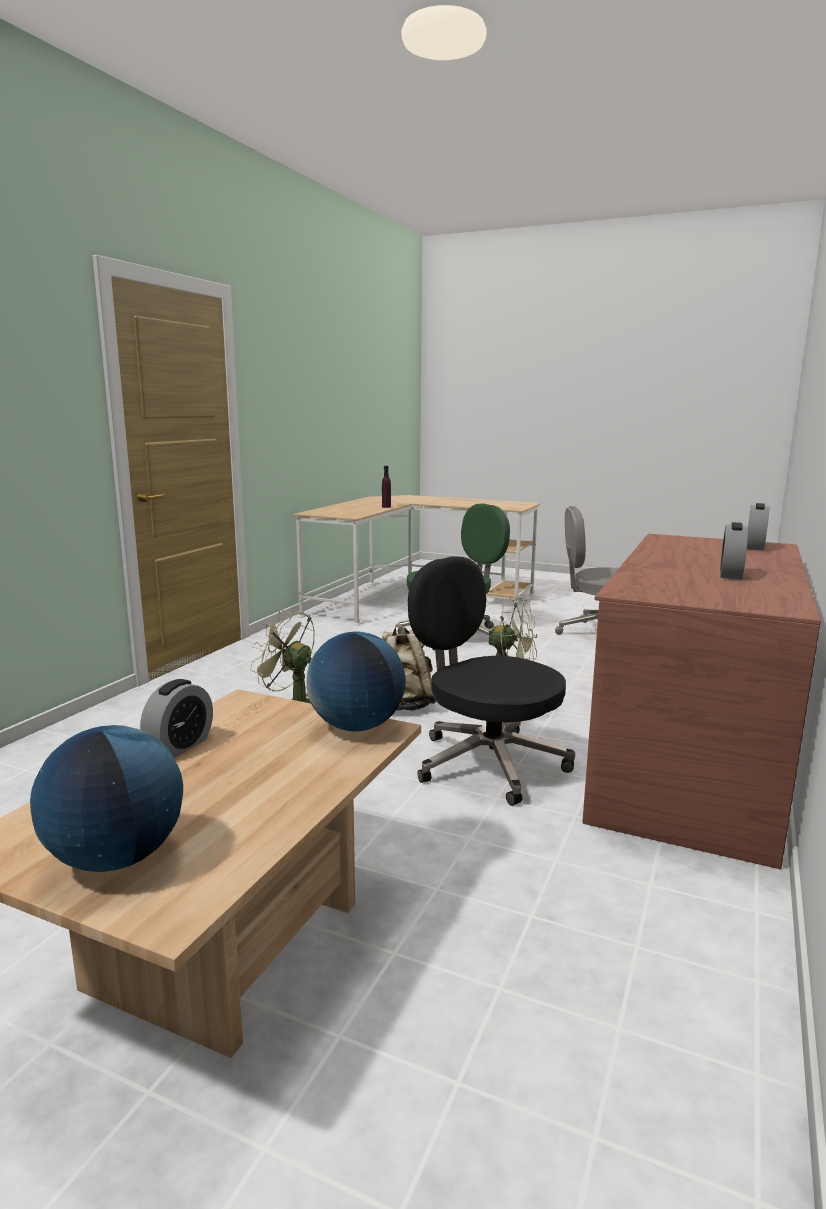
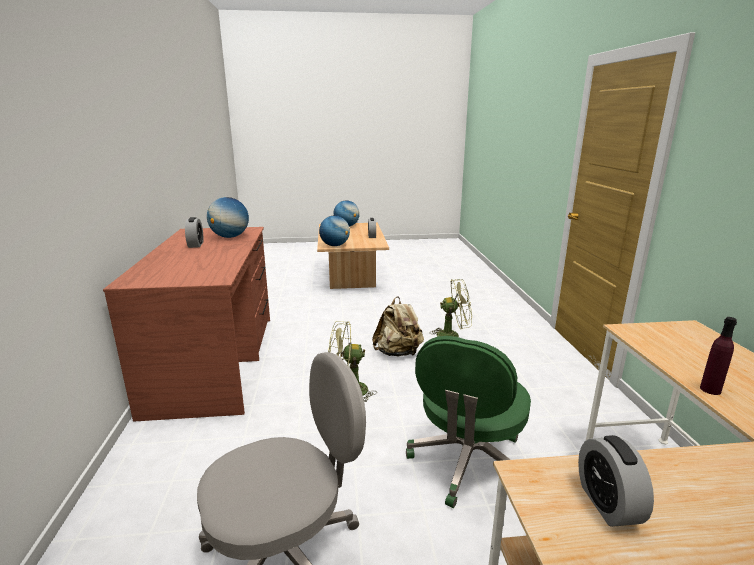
camera: 150 degrees right, 5 degrees up
(486, 762) = (322, 333): black office chair -> none
(670, 580) = (230, 237): none -> globe
(754, 547) = (150, 276): alarm clock -> alarm clock (607, 504)

